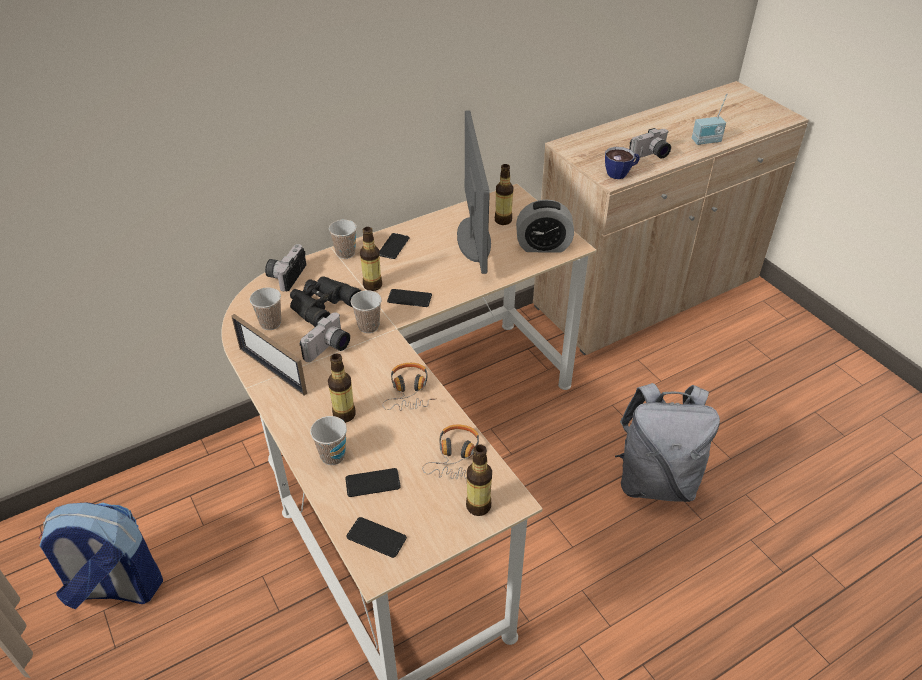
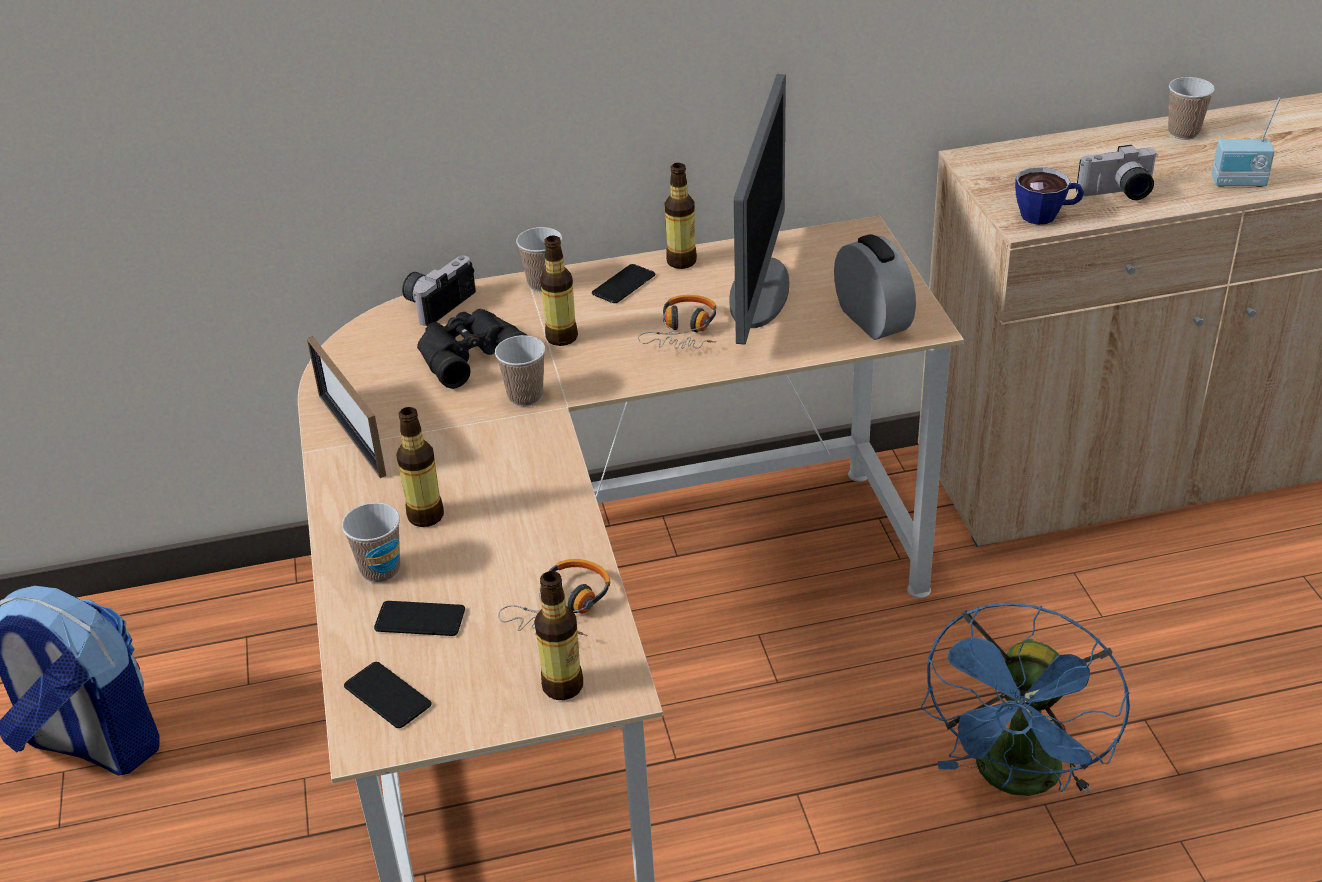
camera: 20 degrees right, 5 degrees down
(270, 323) = (381, 368): cup -> cup (1183, 133)
(329, 349) = (449, 419): camera -> none
(409, 298) = (609, 366): phone -> none
(409, 392) = (540, 502): headphones -> headphones (684, 332)
(503, 220) = (824, 270): bottle -> bottle (681, 261)
(543, 246) = (872, 320): alarm clock -> alarm clock turned 135 degrees counterclockwise
(655, 480) = (1017, 780): grey backpack -> blue fan

